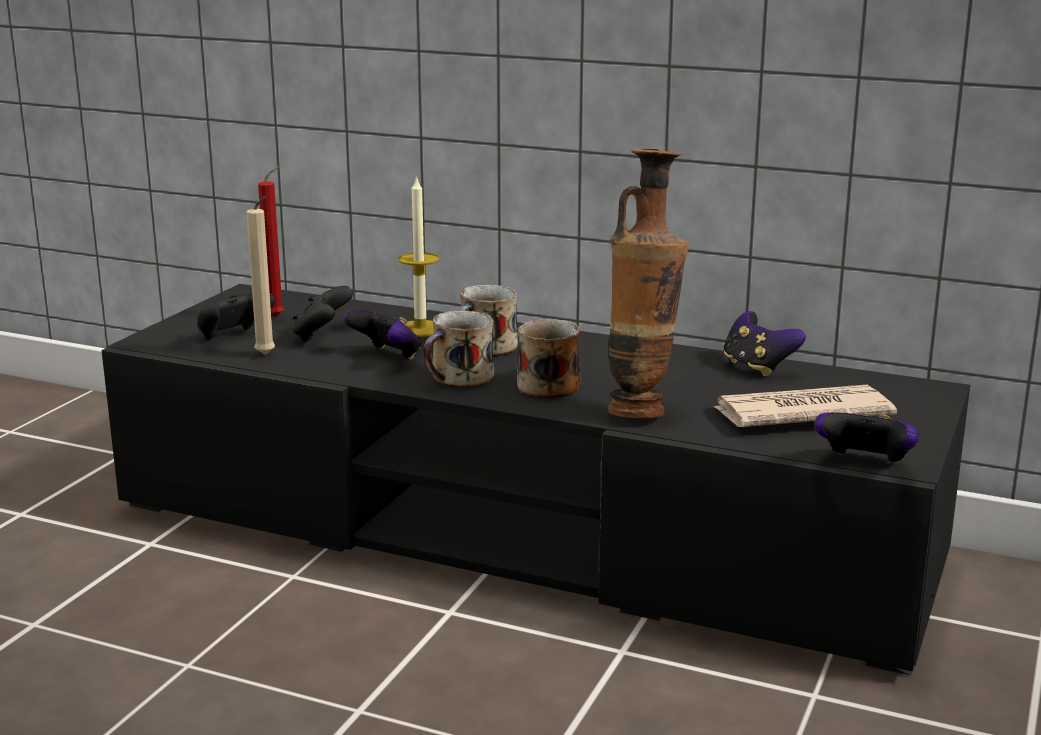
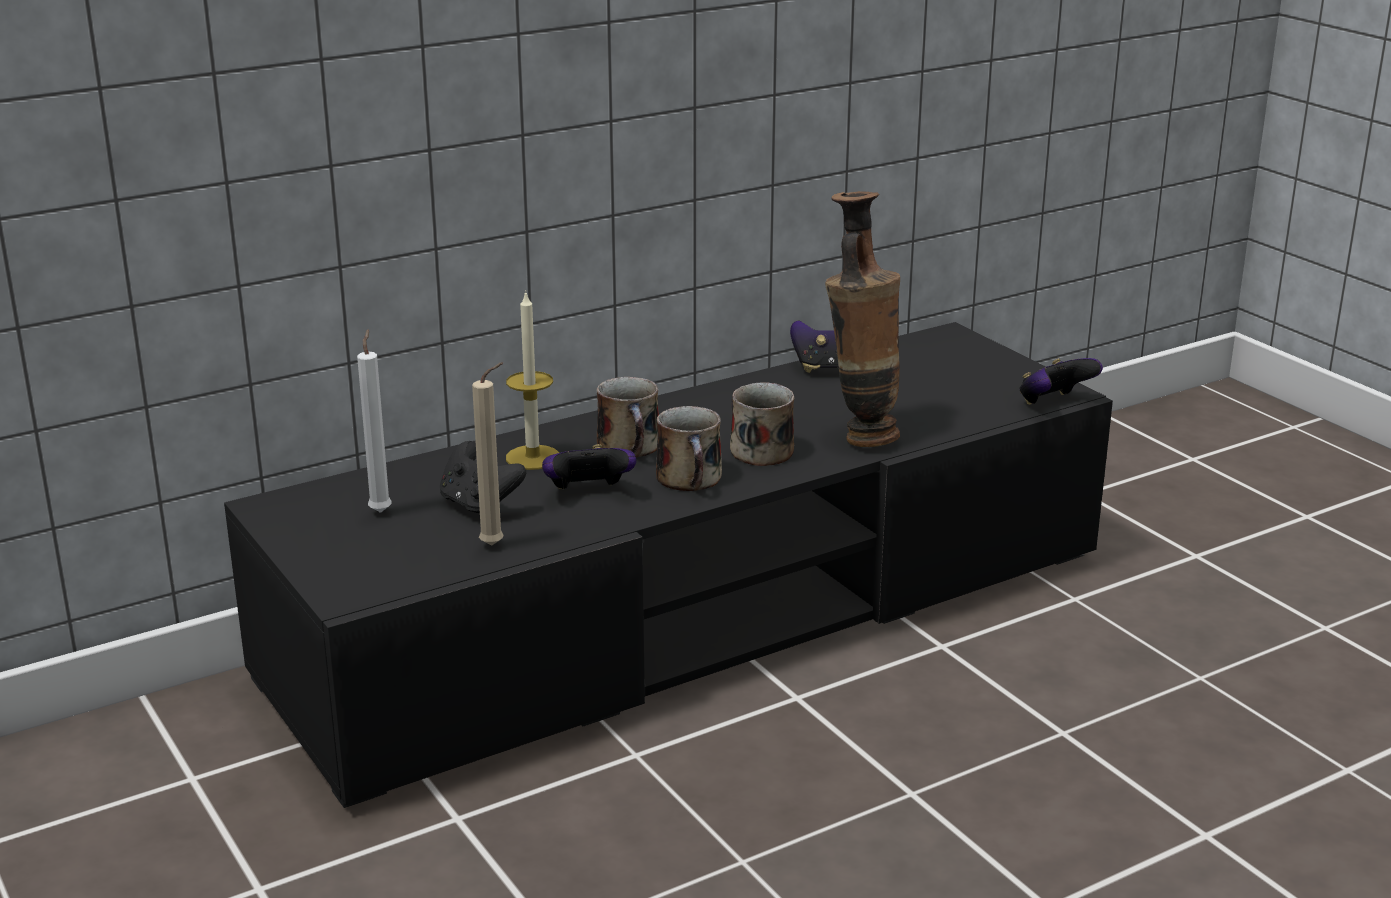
camera: 55 degrees left, 5 degrees up
(233, 337) = (410, 548): black game controller -> none
(278, 316) = (381, 510): red candle -> white candle
(799, 413) = (940, 389): newspaper -> none

